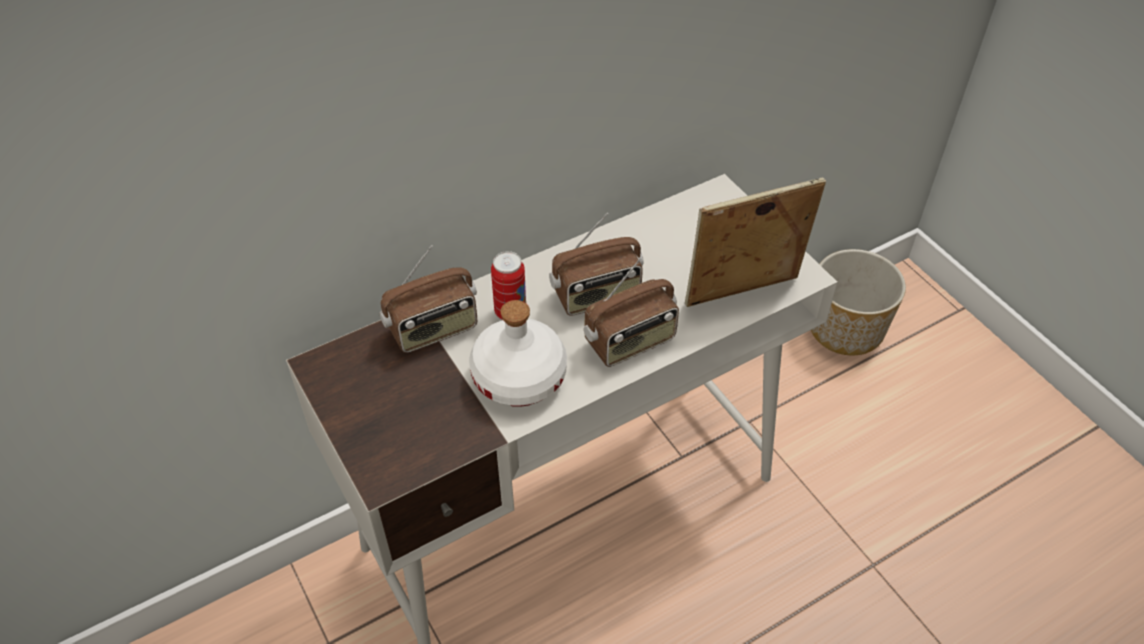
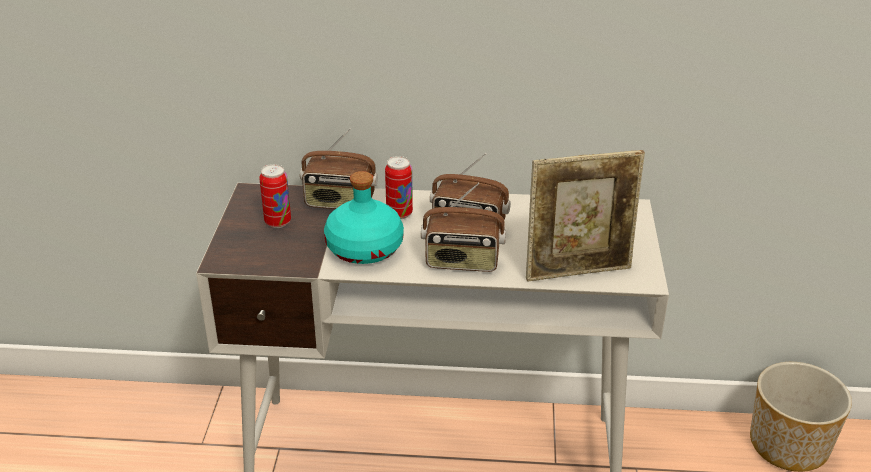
camera: 35 degrees right, 15 degrees down
(391, 392) = (278, 222): none -> can
(520, 377) = (365, 248): white bottle -> turquoise bottle
(742, 295) = (578, 271): picture frame -> picture frame turned 150 degrees clockwise

